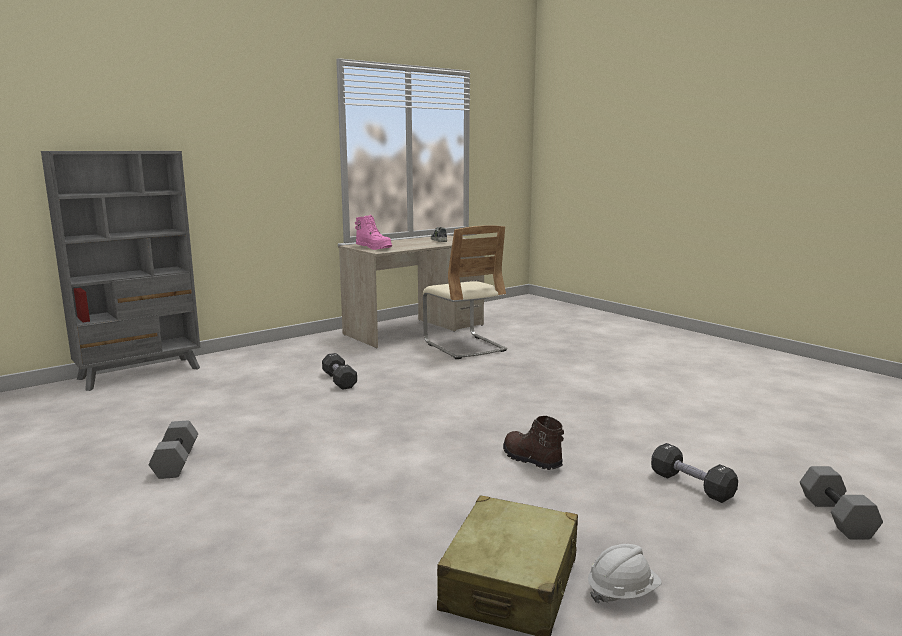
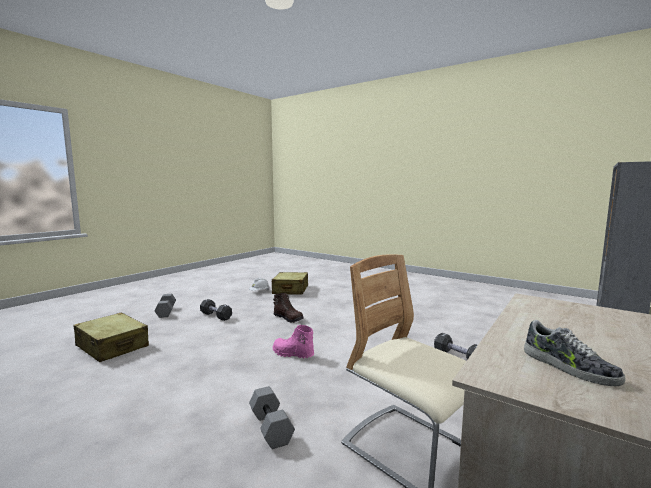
camera: 165 degrees right, 5 degrees down
(175, 462) = (442, 303): grey dumbbell -> grey dumbbell (272, 427)
(374, 247) = (571, 309): pink boot -> pink boot (292, 354)
(810, 438) = (112, 346): none -> beige suitcase

